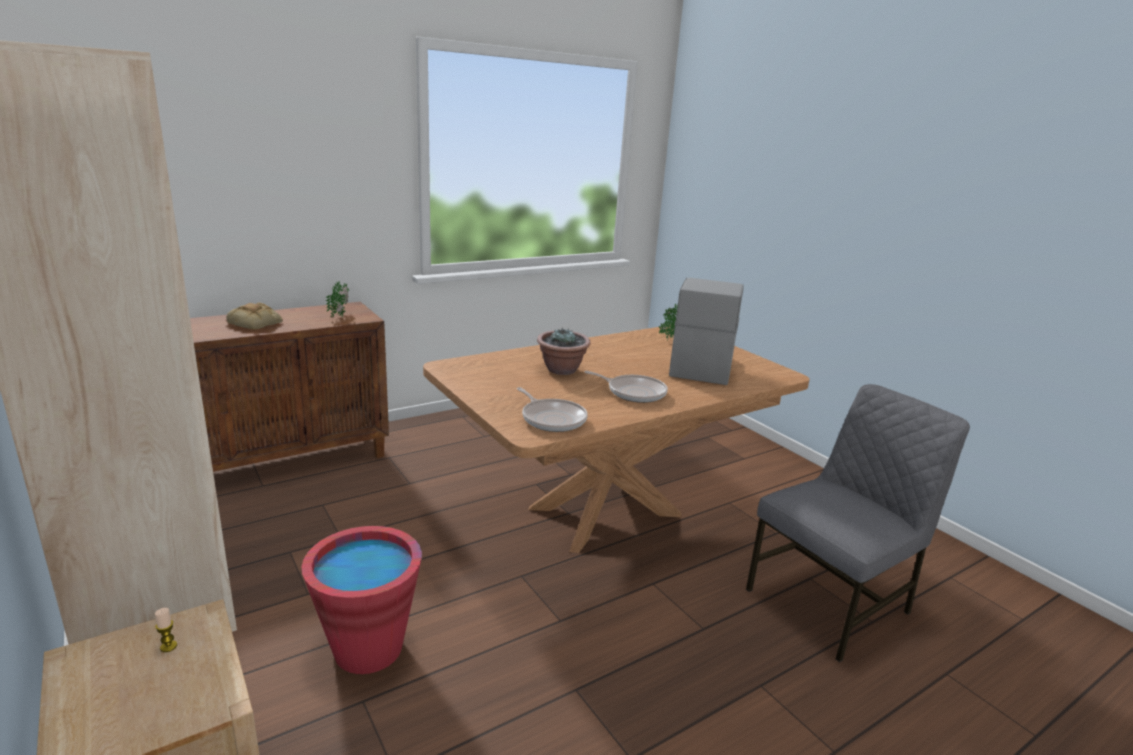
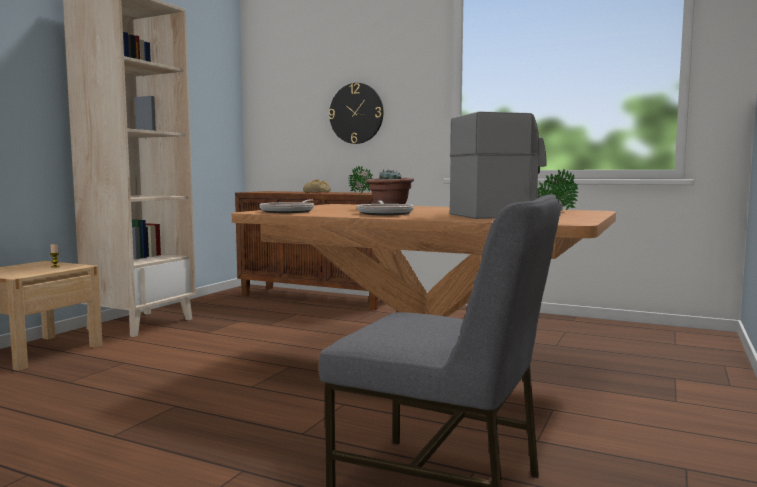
camera: 60 degrees right, 15 degrees down
(275, 193) = (356, 113): none -> wall clock
(368, 648) = (170, 353): red bucket -> none

